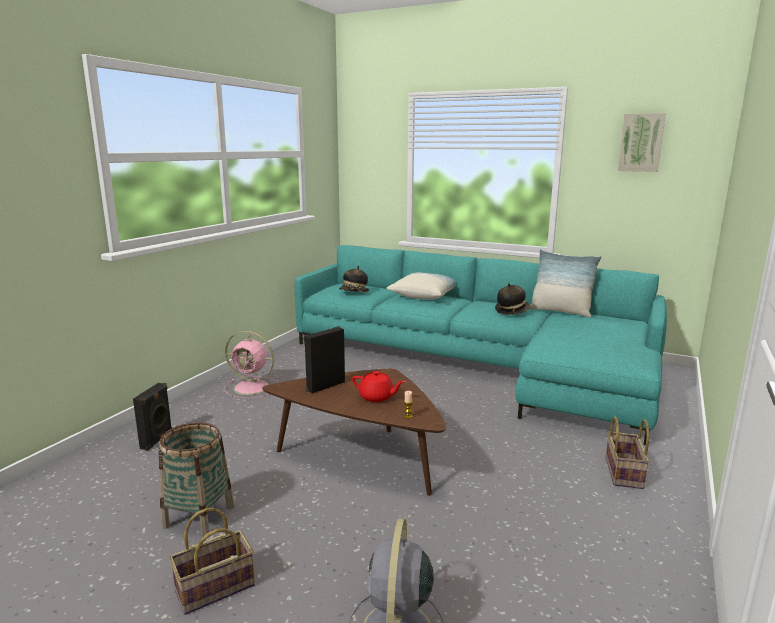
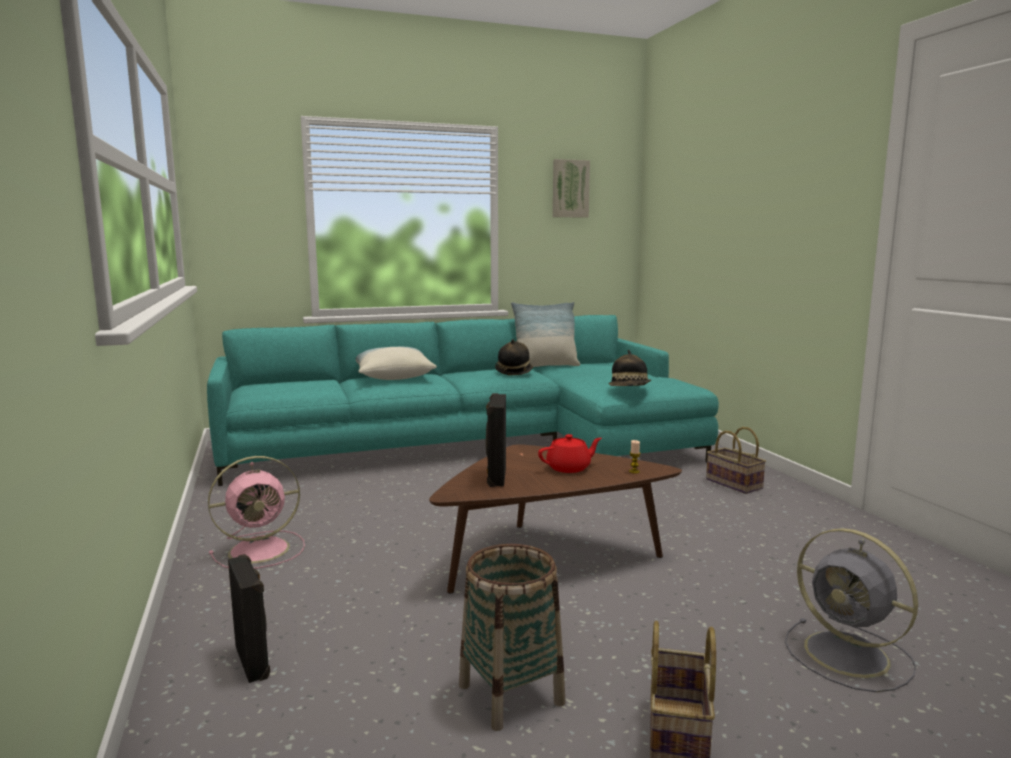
camera: 45 degrees left, 5 degrees down
(354, 292) = (301, 388): hat -> hat (630, 389)

